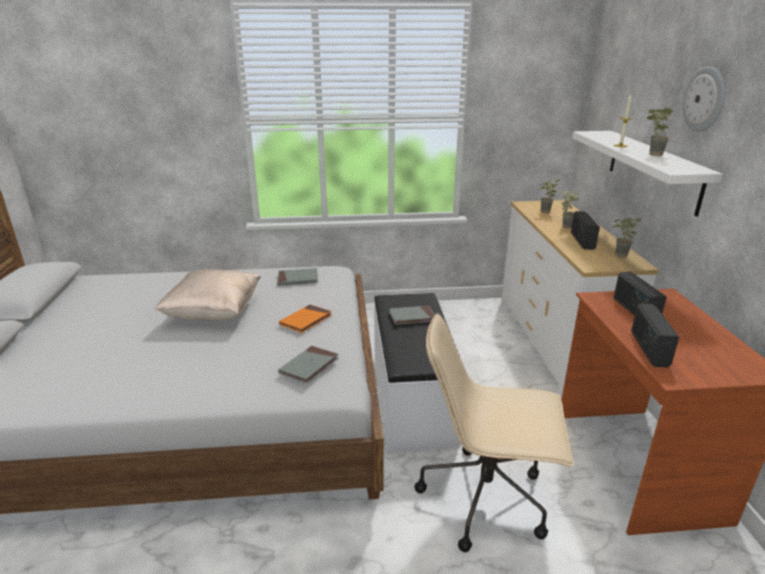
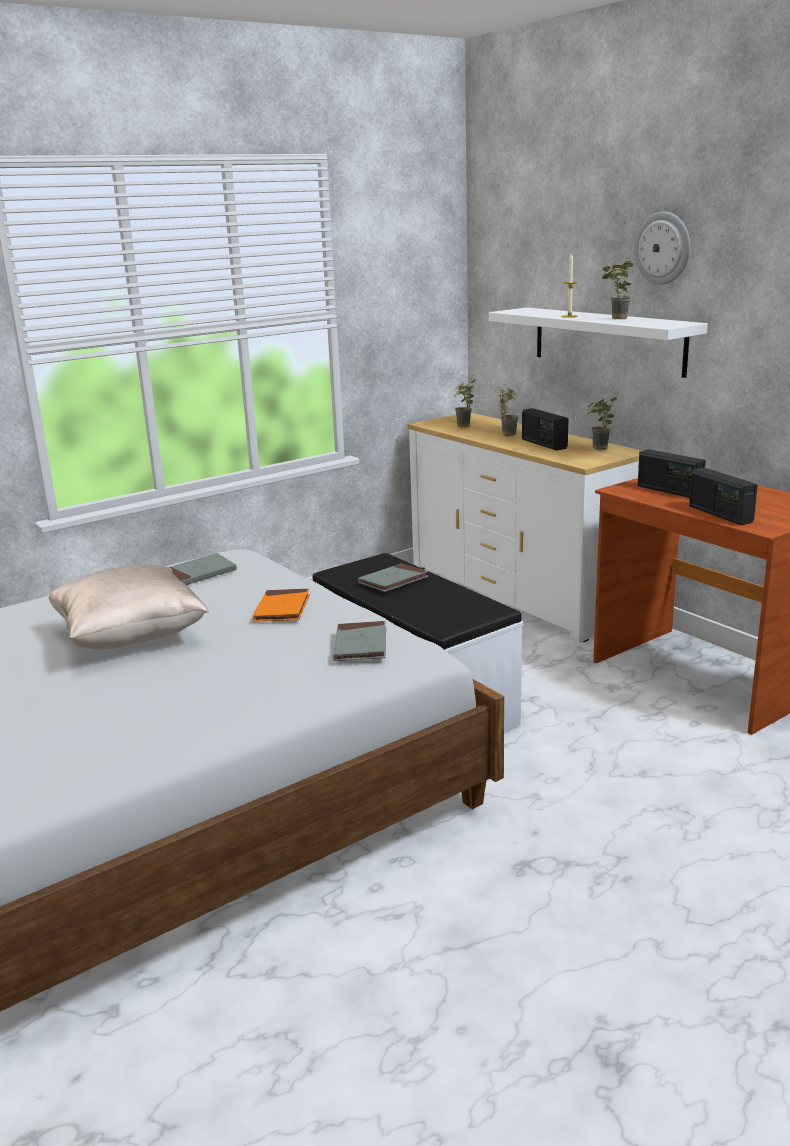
camera: 30 degrees left, 5 degrees down
(486, 498) = (595, 758): beige office chair -> none

